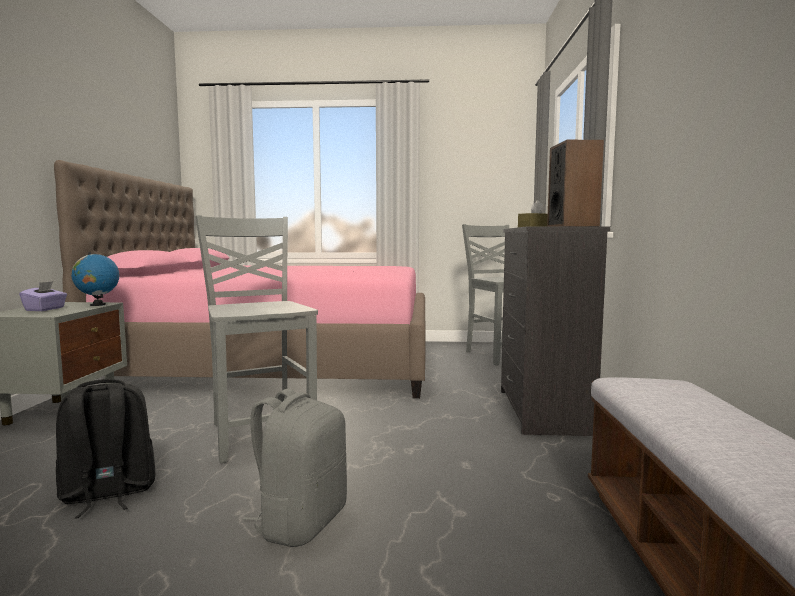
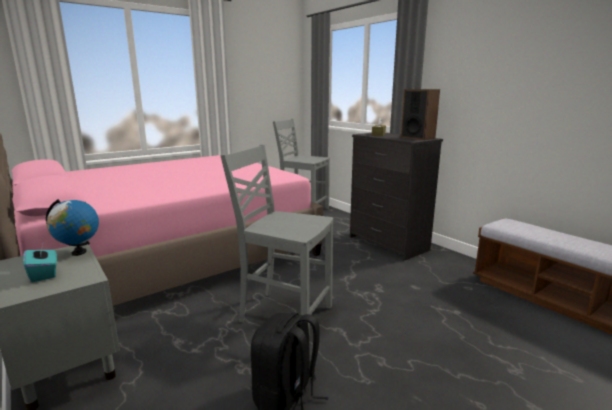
camera: 40 degrees left, 10 degrees up
(45, 309) = (44, 274): purple tissue box -> turquoise tissue box
(300, 522) = (416, 351): grey backpack -> none

